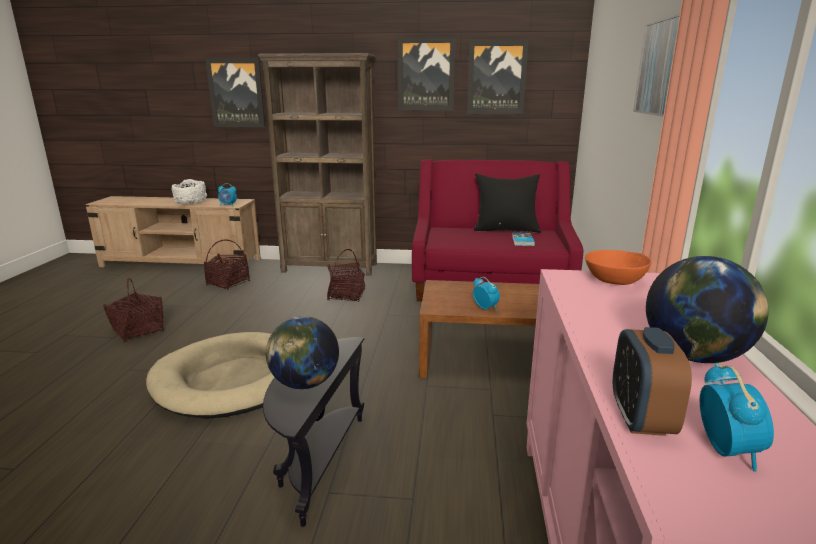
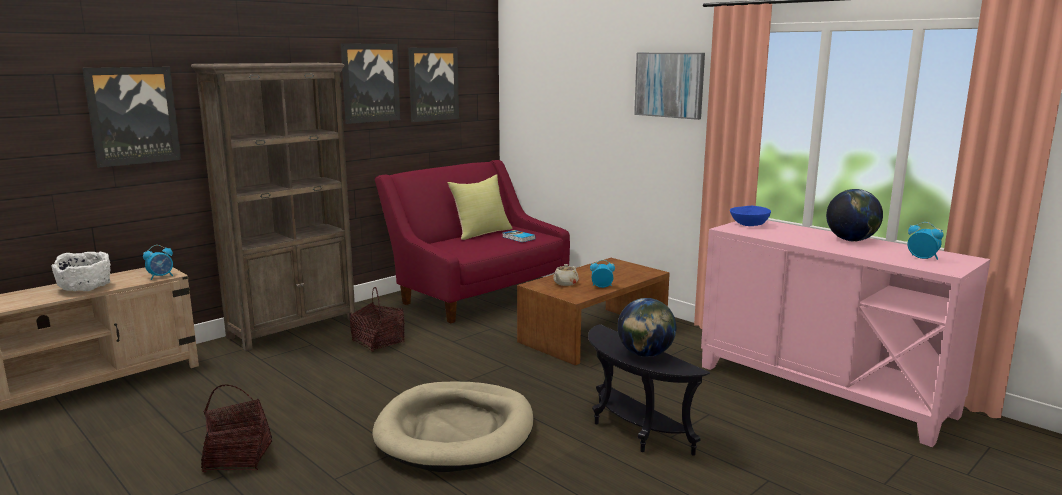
camera: 50 degrees left, 5 degrees down
(228, 283) = (210, 382): basket -> none
(464, 293) = (565, 283): none -> beige teapot
(506, 229) = (481, 233): black pillow -> yellow pillow
(614, 280) = (749, 224): orange bowl -> blue bowl
(640, 419) = (892, 260): alarm clock -> none

